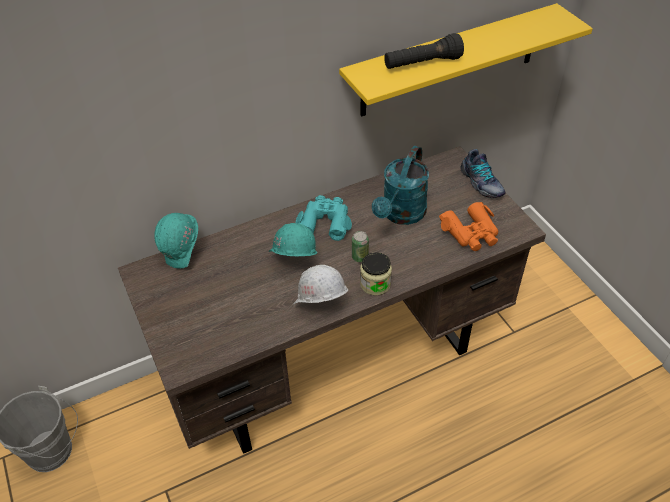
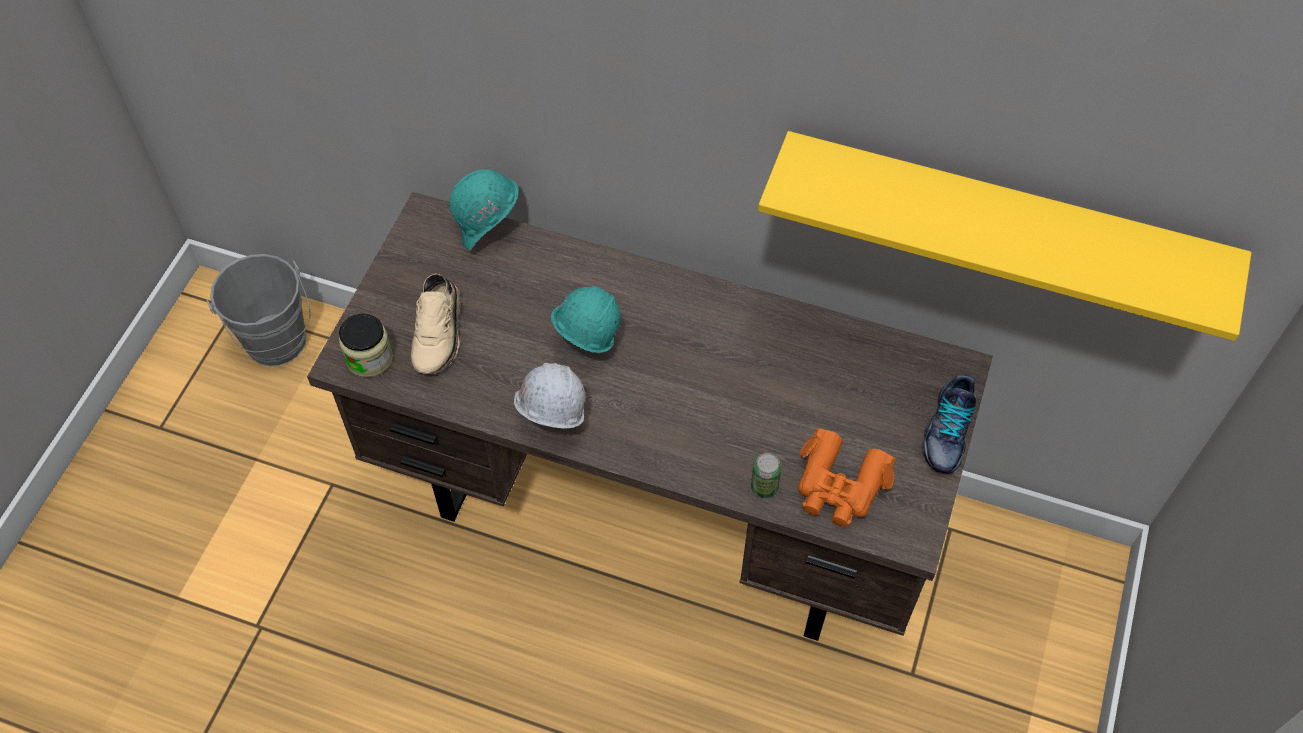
camera: 45 degrees right, 10 degrees up
(215, 315) = (439, 333): none -> beige shoe
(325, 222) = (685, 319): turquoise binoculars -> none
(360, 257) = (667, 399): can -> can (764, 487)
(375, 284) = (642, 447): jar -> jar (369, 358)
(401, 215) = (785, 387): turquoise watering can -> none
(422, 64) = (899, 204): black flashlight -> none

